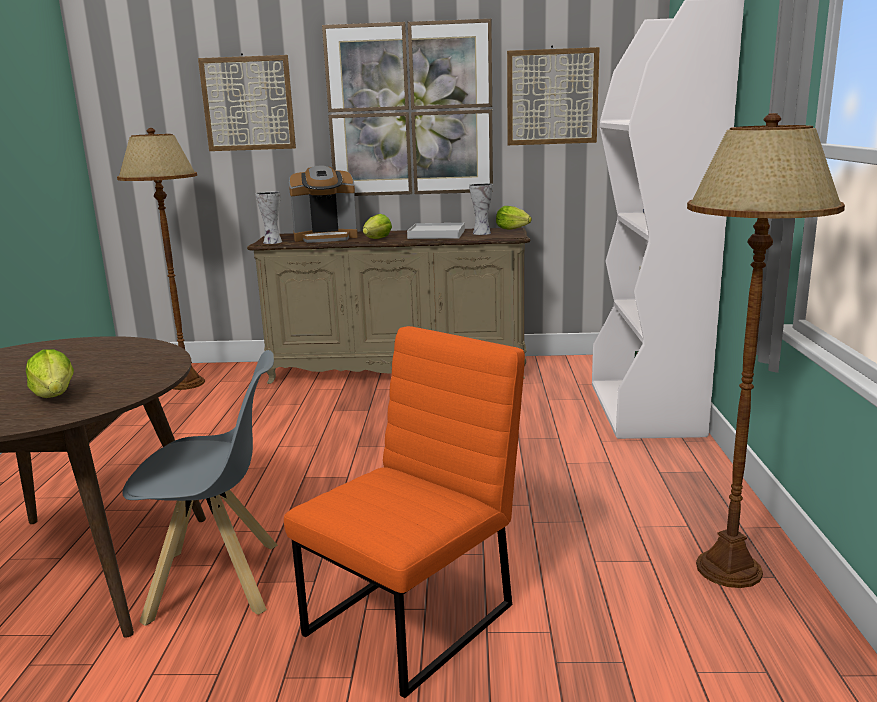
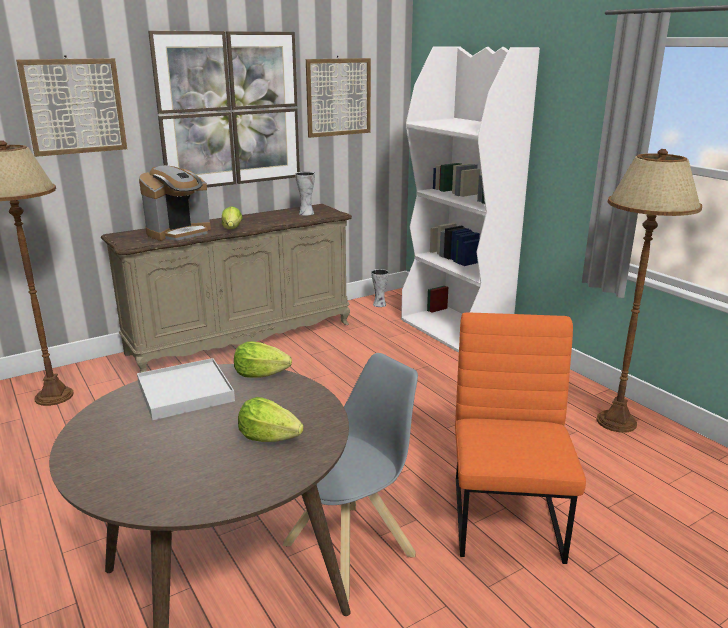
camera: 35 degrees left, 5 degrees up
(271, 242) = (136, 244): vase -> vase (379, 305)
(437, 234) = (272, 218): white tray -> white tray (185, 392)
(512, 229) = (321, 207): lettuce -> lettuce (260, 374)

